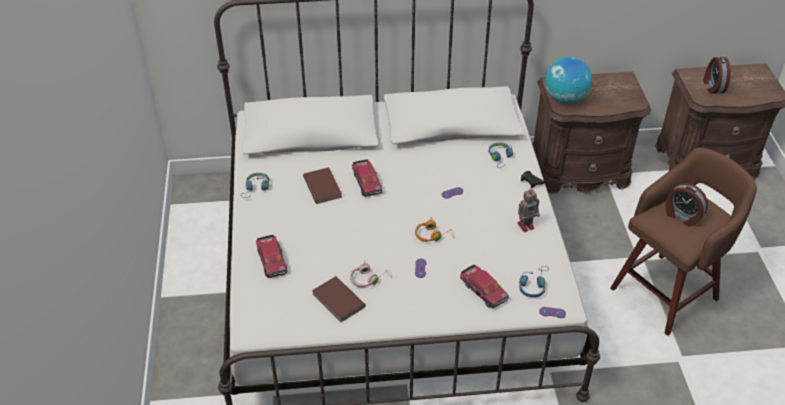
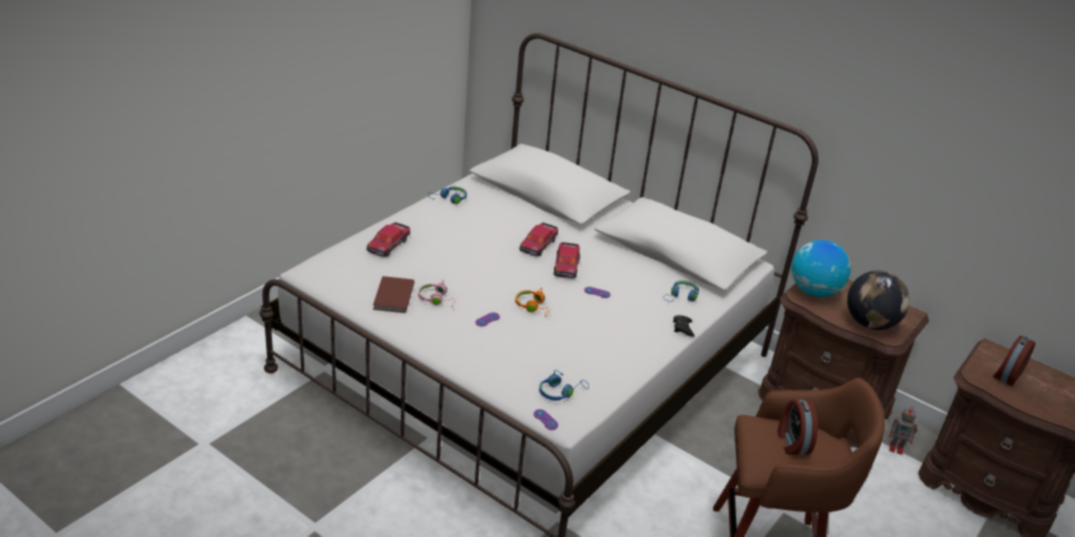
camera: 40 degrees right, 10 degrees down
(323, 186) = (500, 227): brown book -> none
(483, 290) = (513, 366): toy car -> toy car (566, 265)
(526, 225) = (625, 352): toy robot -> toy robot (897, 448)
(618, 100) = (870, 323): none -> globe

